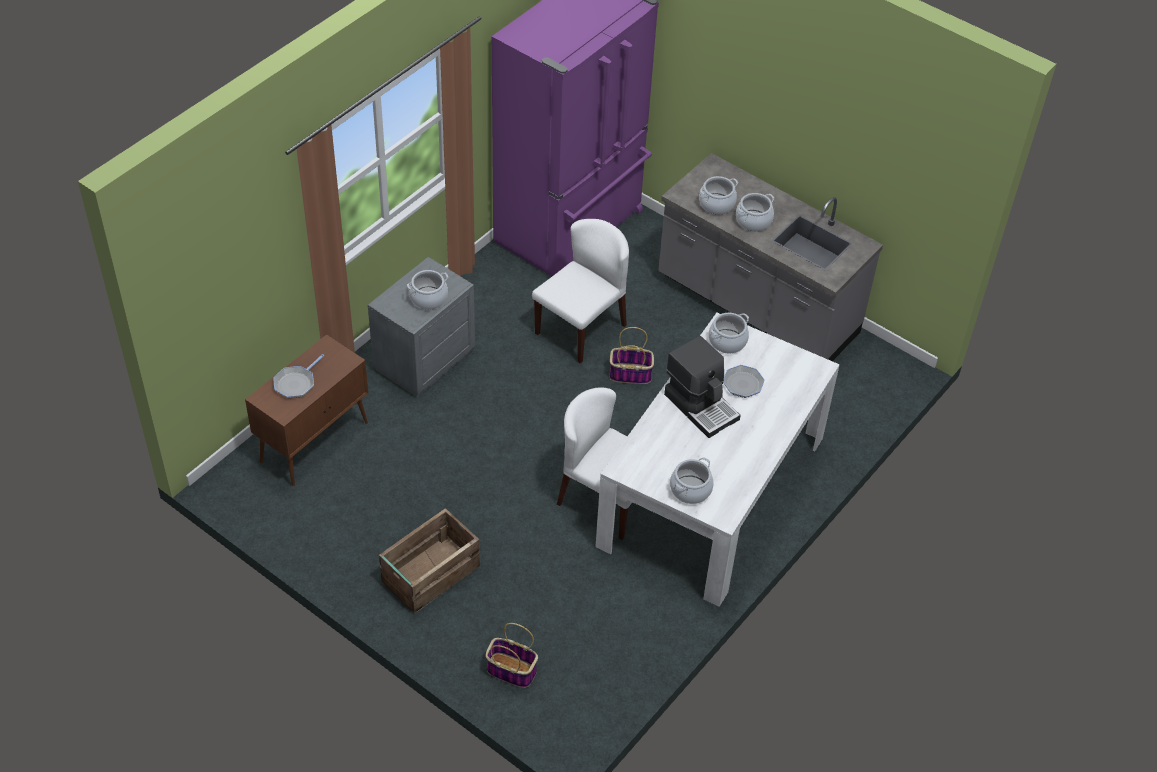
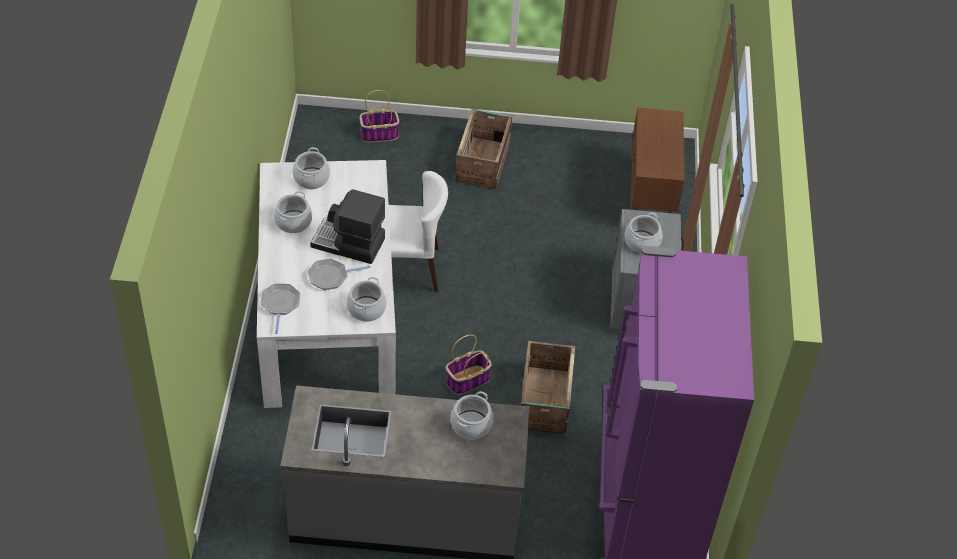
camera: 145 degrees right, 0 degrees up
(296, 383) = (663, 137): frying pan -> frying pan (280, 304)
(580, 328) = (544, 401): white chair -> crate
(753, 221) = (423, 424): cooking pot -> cooking pot (293, 222)

